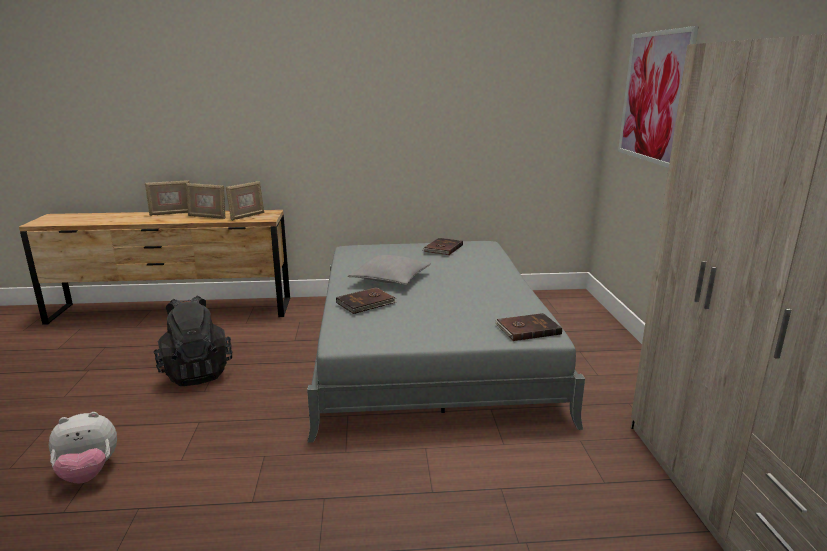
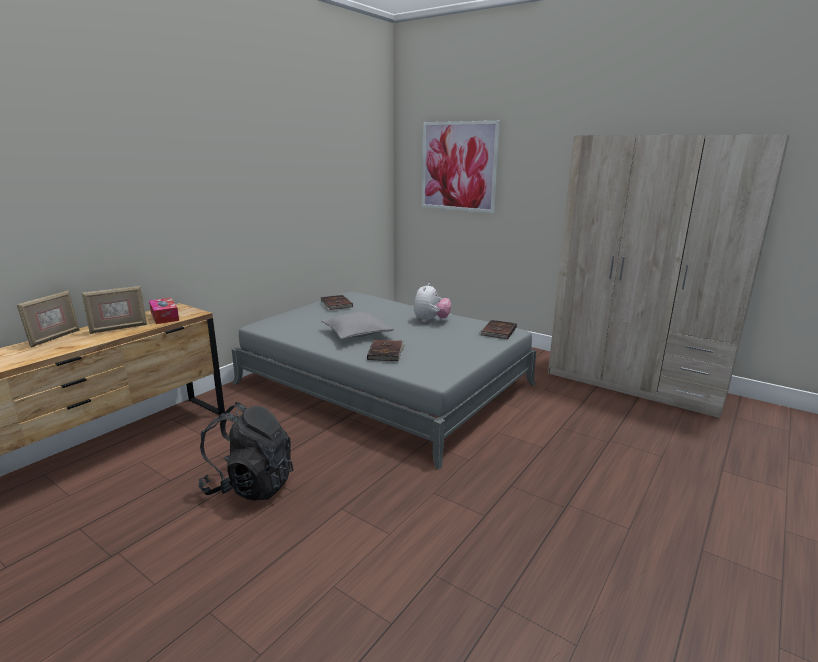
camera: 50 degrees left, 0 degrees up
(88, 473) = (344, 594): plush toy -> plush toy (431, 321)
(247, 216) = (164, 316): picture frame -> tissue box

